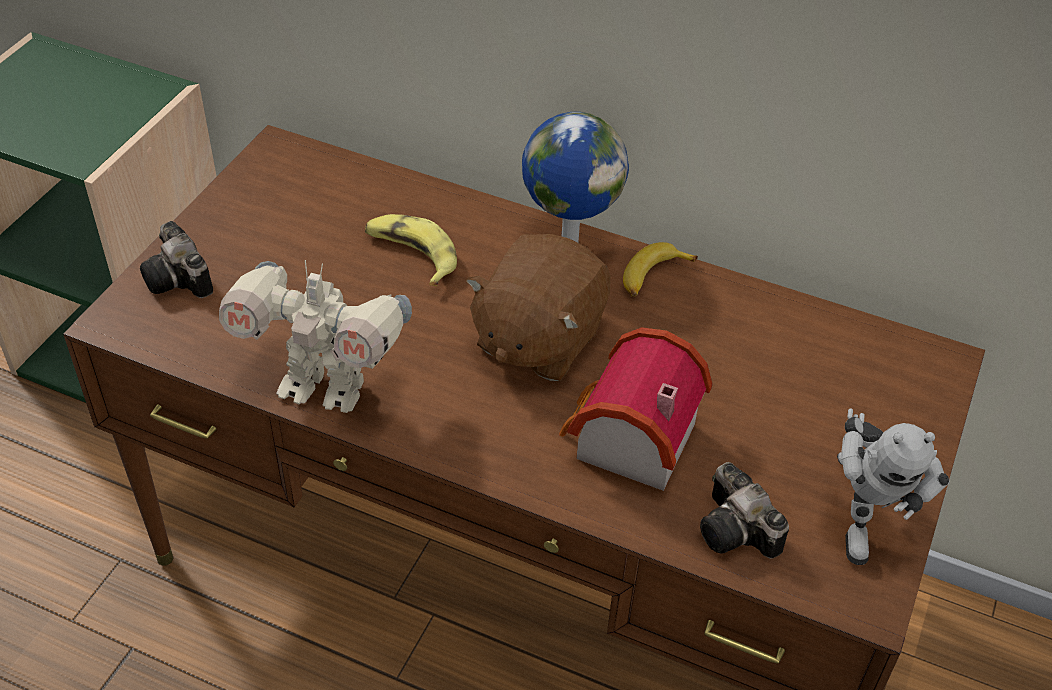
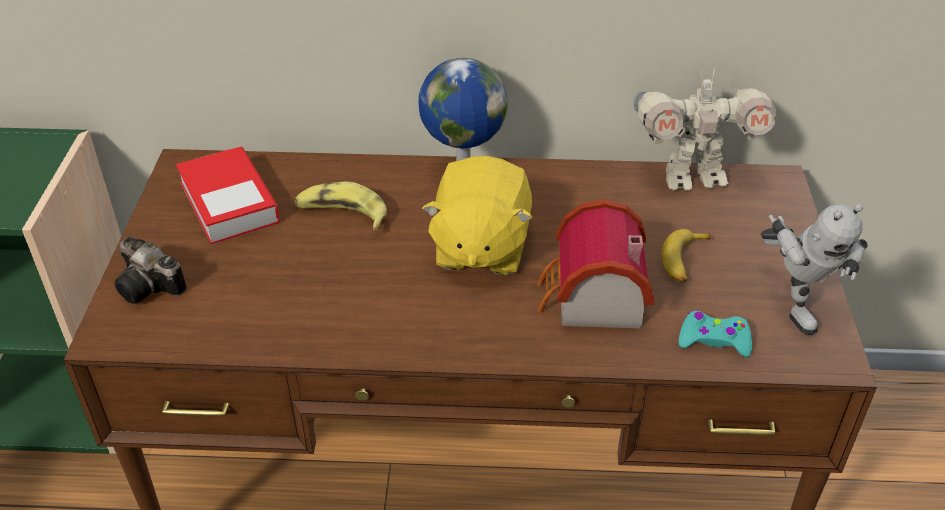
camera: 20 degrees left, 5 degrees down
(302, 207) = (229, 202): none -> book
(324, 386) = (326, 333): toy robot -> toy robot (692, 177)
(537, 339) = (479, 247): brown plush toy -> yellow plush toy
(653, 277) = (541, 180): banana -> banana (684, 262)
(738, 532) = (713, 340): camera -> turquoise game controller

